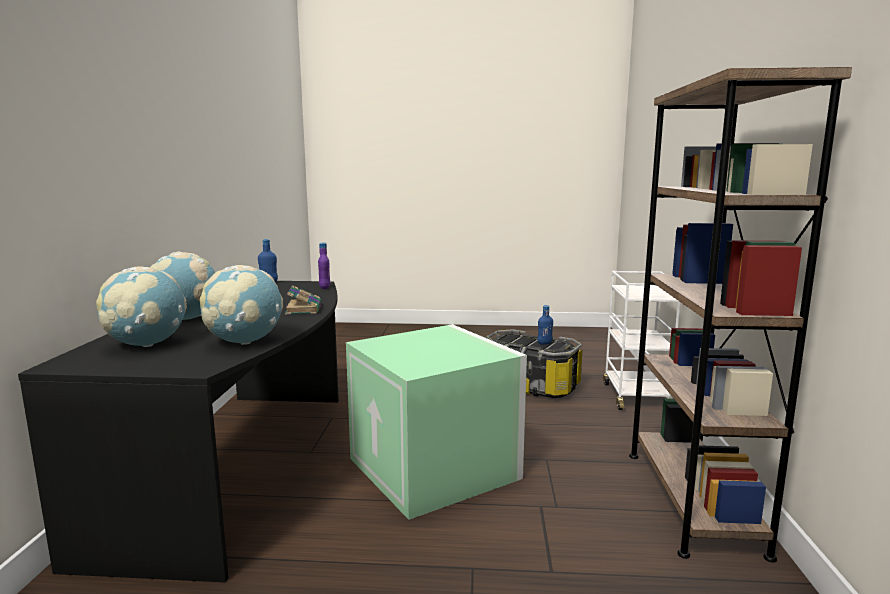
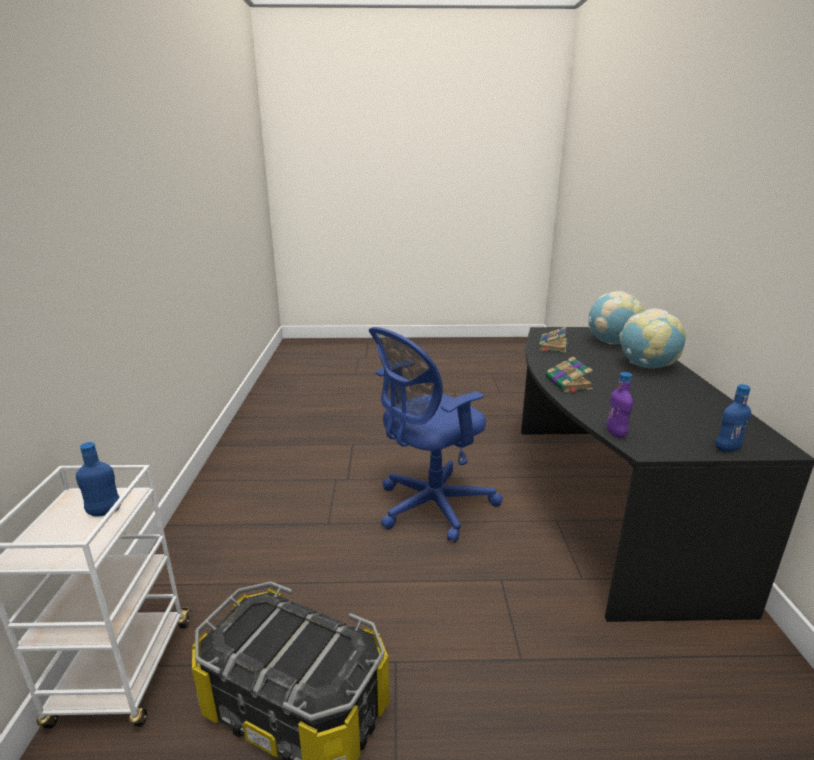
camera: 175 degrees right, 10 degrees up
(244, 341) = (552, 347): globe -> book
(436, 468) = (430, 507): green storage box -> blue office chair
(544, 343) = (264, 639): blue bottle -> blue bottle (104, 512)
(691, 500) = (229, 489): brown bookcase -> none

